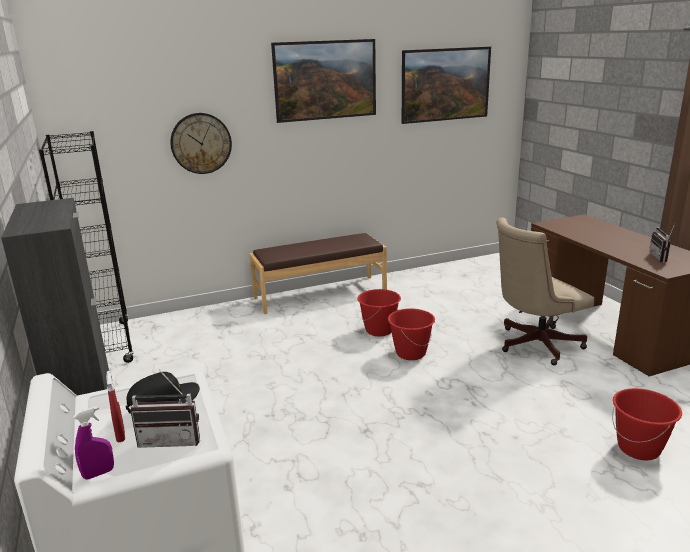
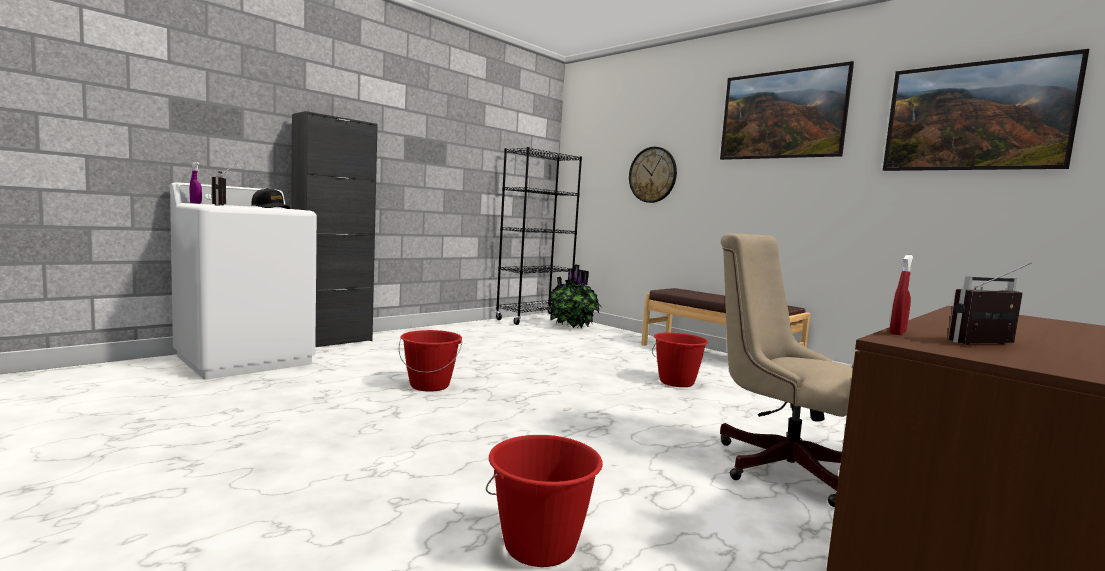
camera: 65 degrees right, 15 degrees down
(120, 435) = (233, 205): red spray bottle -> red spray bottle (897, 333)
(168, 330) = (573, 327): none -> potted plant
(410, 353) = (644, 397): red bucket -> red bucket (430, 385)

